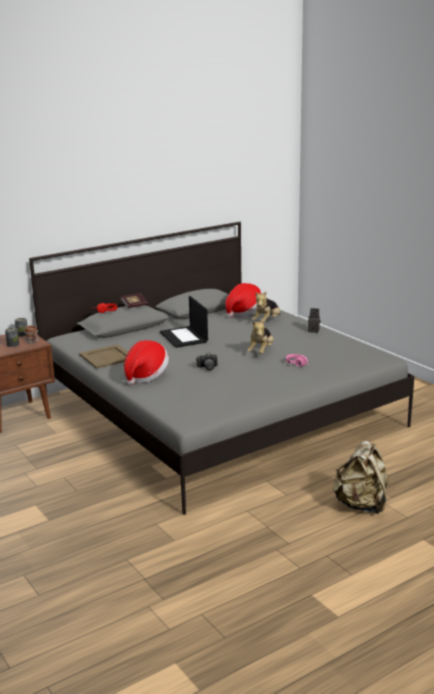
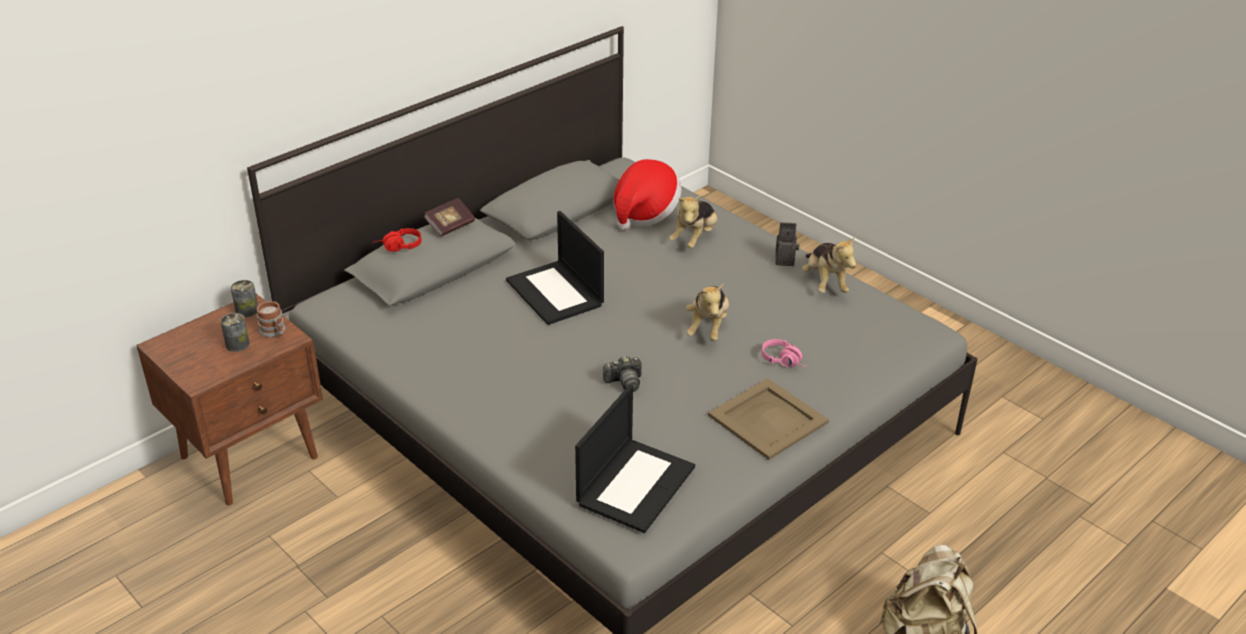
camera: 10 degrees left, 15 degrees up
(106, 357) = (425, 359): beige tray -> beige tray (766, 419)
(145, 376) = (514, 413): hat -> none
(198, 401) = (635, 484): none -> laptop
(333, 339) = (825, 283): none -> plush toy

